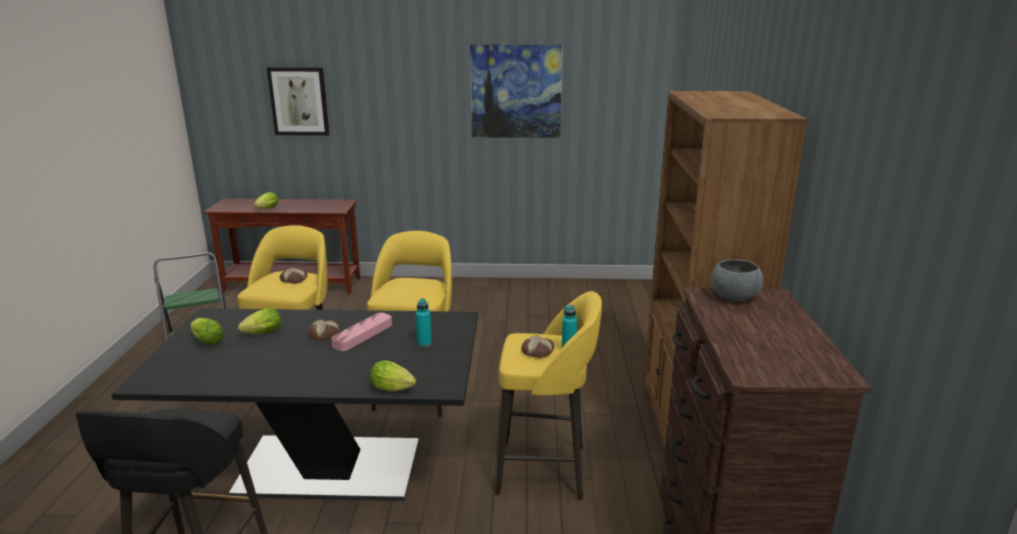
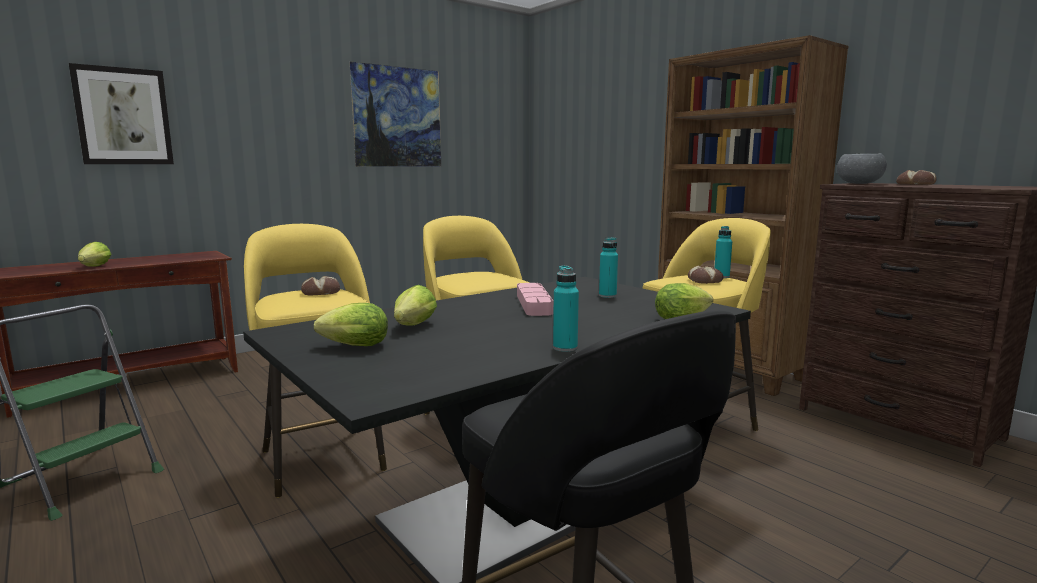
camera: 40 degrees left, 10 degrees down
(274, 385) = (565, 348): none -> turquoise bottle
(325, 334) = (491, 311): bread -> bread (916, 184)

